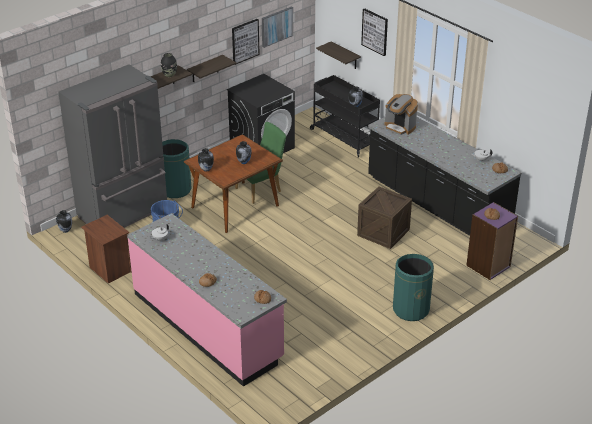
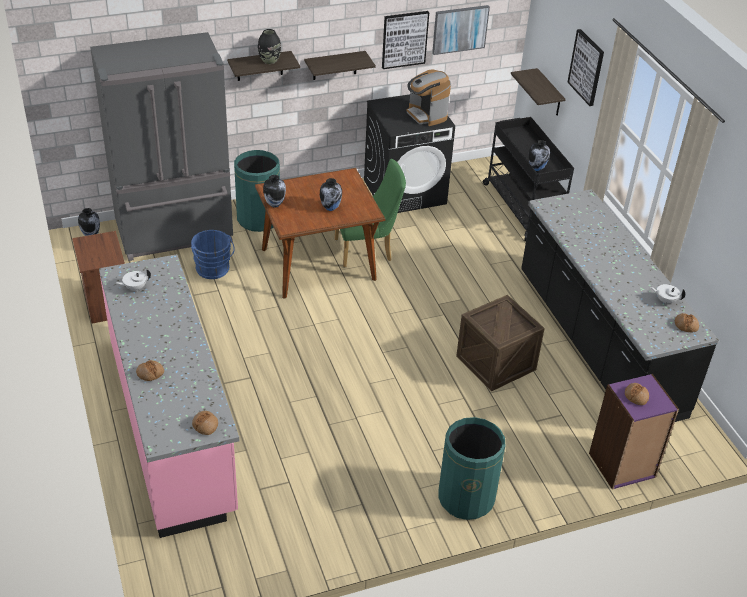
camera: 20 degrees right, 5 degrees up
(400, 127) = (572, 216): coffee machine -> coffee machine (426, 115)

